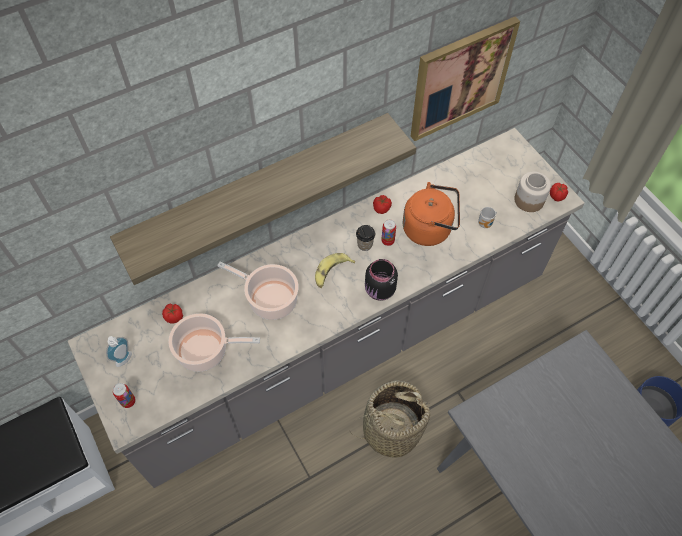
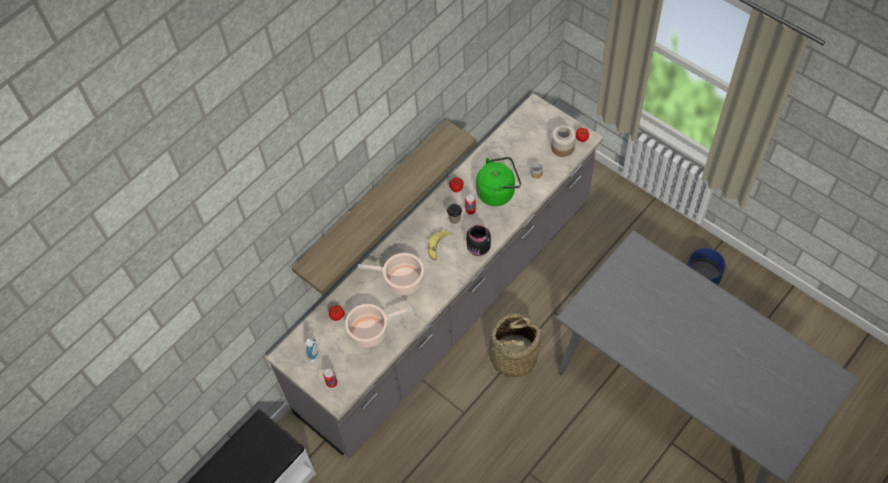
camera: 15 degrees left, 0 degrees up
(430, 229) = (498, 192): orange kettle -> green kettle
(460, 79) = (488, 77): picture -> none

